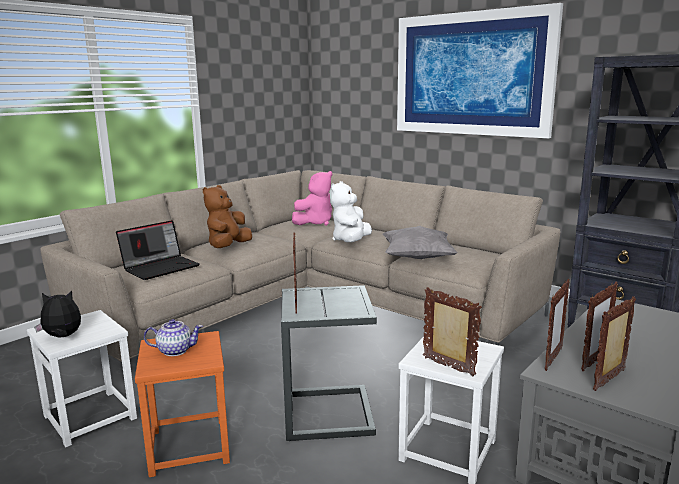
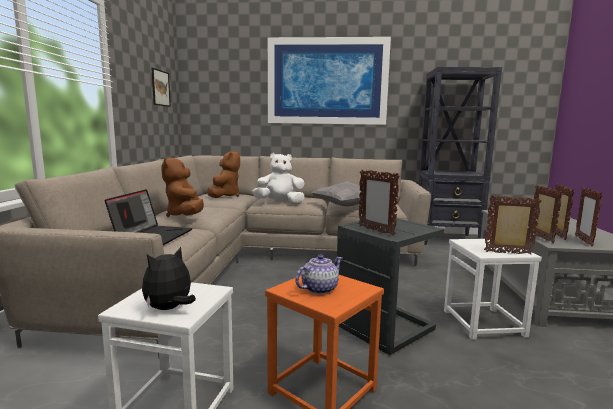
camera: 35 degrees left, 5 degrees down
(279, 91) = (160, 88): none -> picture
(315, 223) = (225, 196): pink plush toy -> brown plush toy
(351, 241) = (280, 203): white plush toy -> white plush toy turned 105 degrees clockwise

